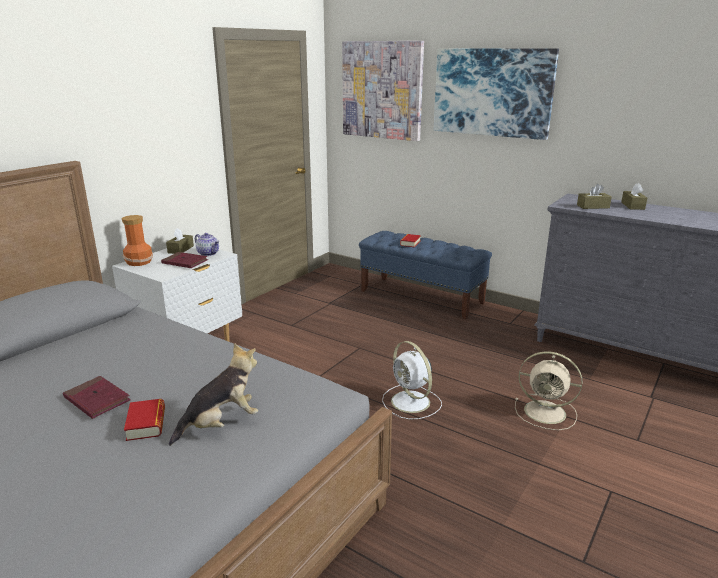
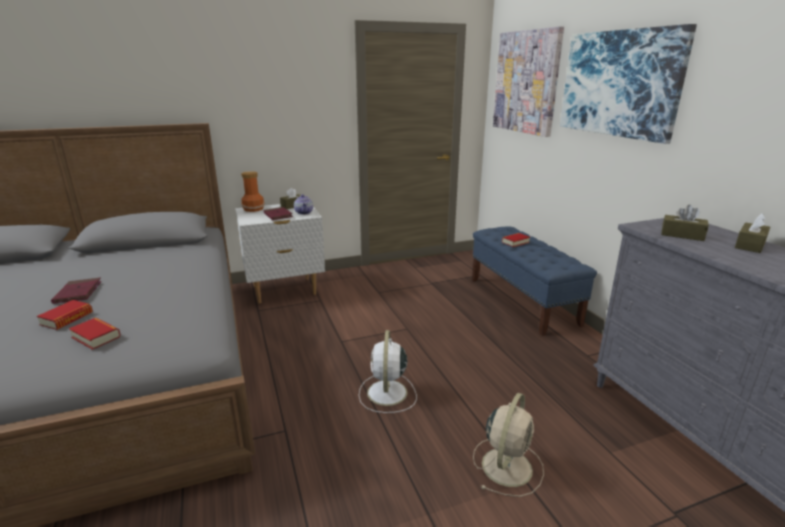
camera: 35 degrees right, 0 degrees up
(221, 424) = (96, 337): plush toy -> book
(547, 412) = (507, 465): beige fan -> beige fan turned 120 degrees counterclockwise

